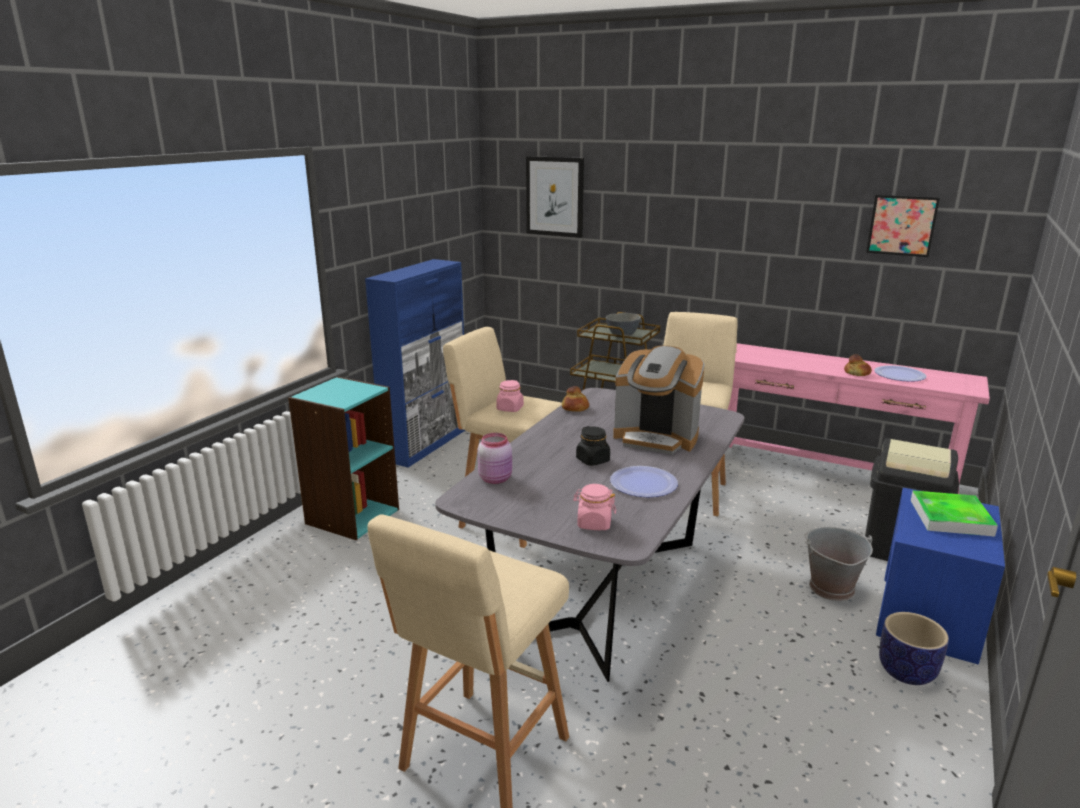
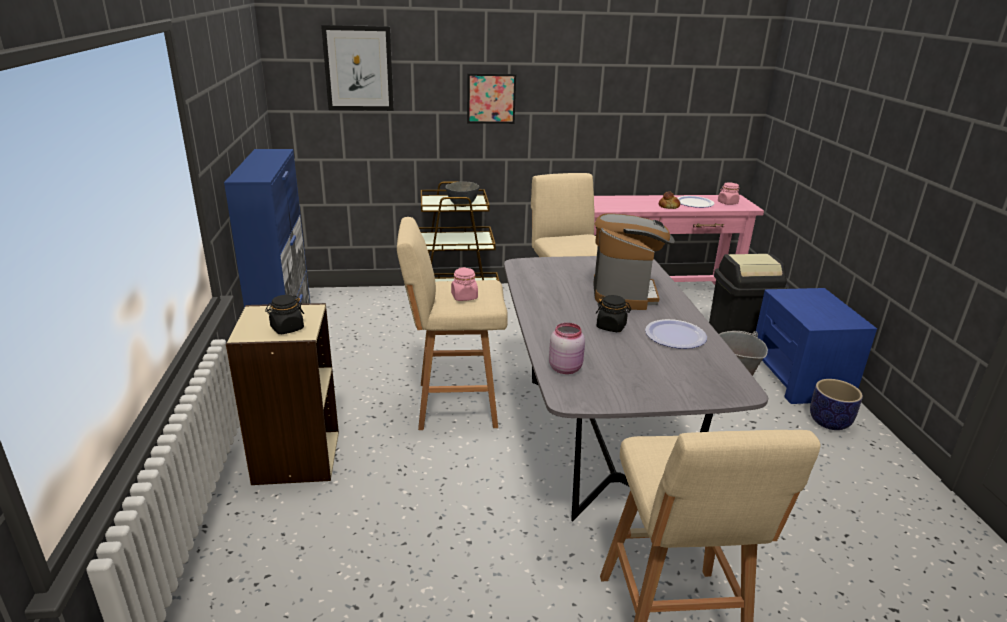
camera: 35 degrees left, 5 degrees up
(338, 397) = (287, 328): none -> black jar
(352, 516) = (296, 457): turquoise bookcase -> beige bookcase
(575, 408) = (525, 282): bread -> none
(594, 523) = (695, 382): pink jar -> pink jar (727, 203)
(656, 438) = (625, 293): coffee machine -> coffee machine turned 75 degrees counterclockwise
(902, 225) = (680, 81): picture -> picture (491, 98)
(951, 517) = (814, 303): tray -> none

